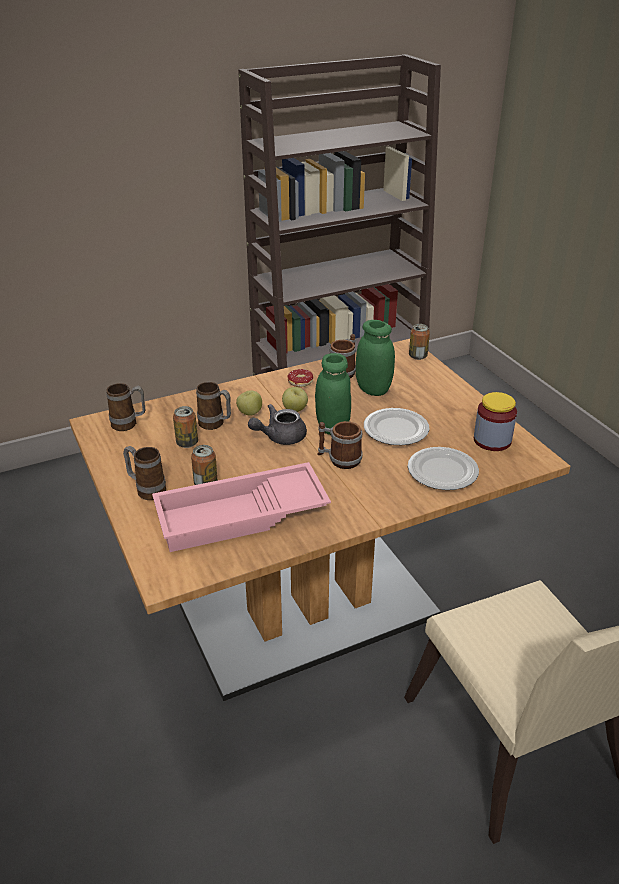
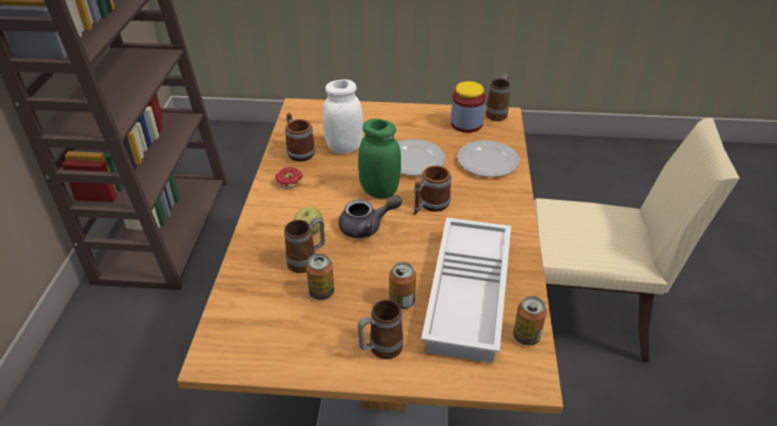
camera: 60 degrees left, 5 degrees up
(129, 424) = (243, 327): mug -> mug (498, 113)
(241, 517) = (470, 295): pink tray -> white tray
(279, 437) = (367, 227): grey teapot -> grey teapot turned 105 degrees counterclockwise
(295, 410) = (332, 202): apple -> none
(373, 389) = (344, 148): green jar -> white jar
(418, 356) = (317, 106): can -> can (526, 336)

